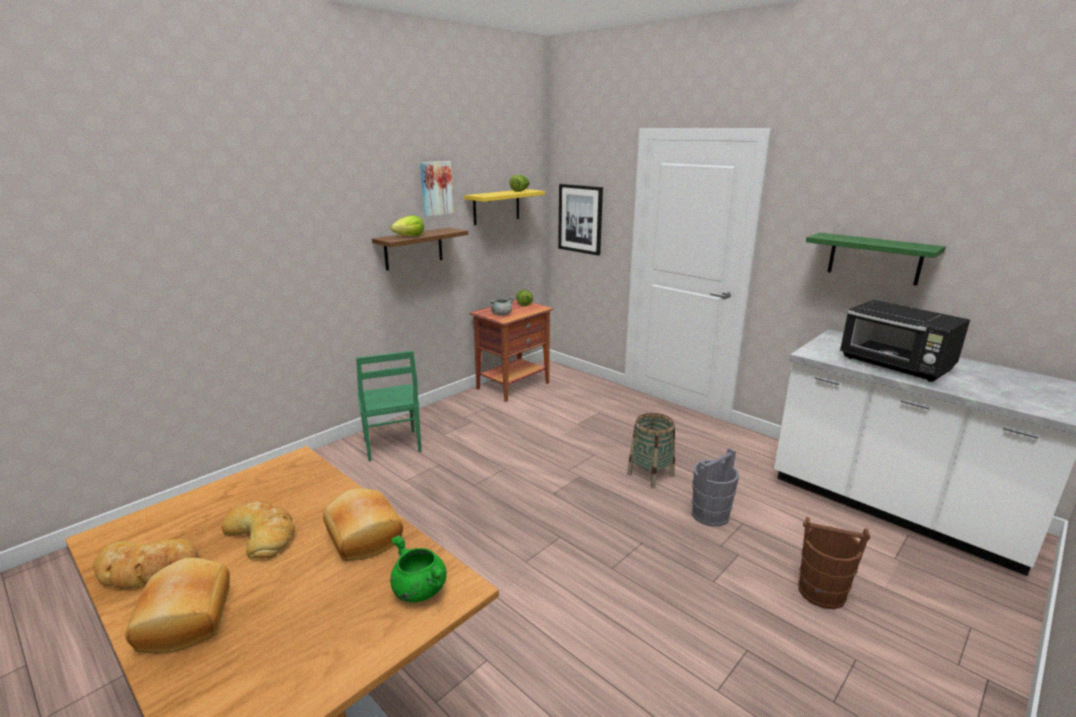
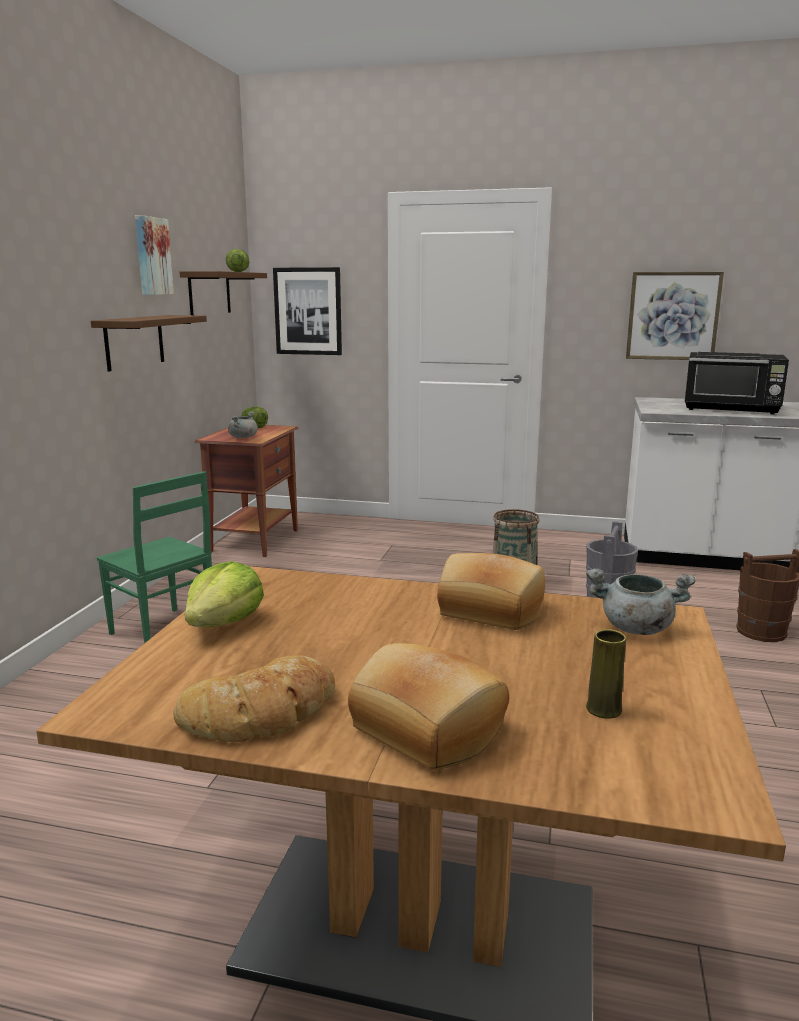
camera: 30 degrees left, 5 degrees down
(262, 533) = (358, 641): bread -> none
(283, 652) = (603, 709): none -> yellow vase
(409, 236) = (144, 318): lettuce -> lettuce (224, 623)
(418, 590) = (635, 628): green cooking pot -> grey cooking pot
(496, 207) = (209, 293): yellow shelf -> brown shelf
(874, 258) = (673, 316): green shelf -> picture

